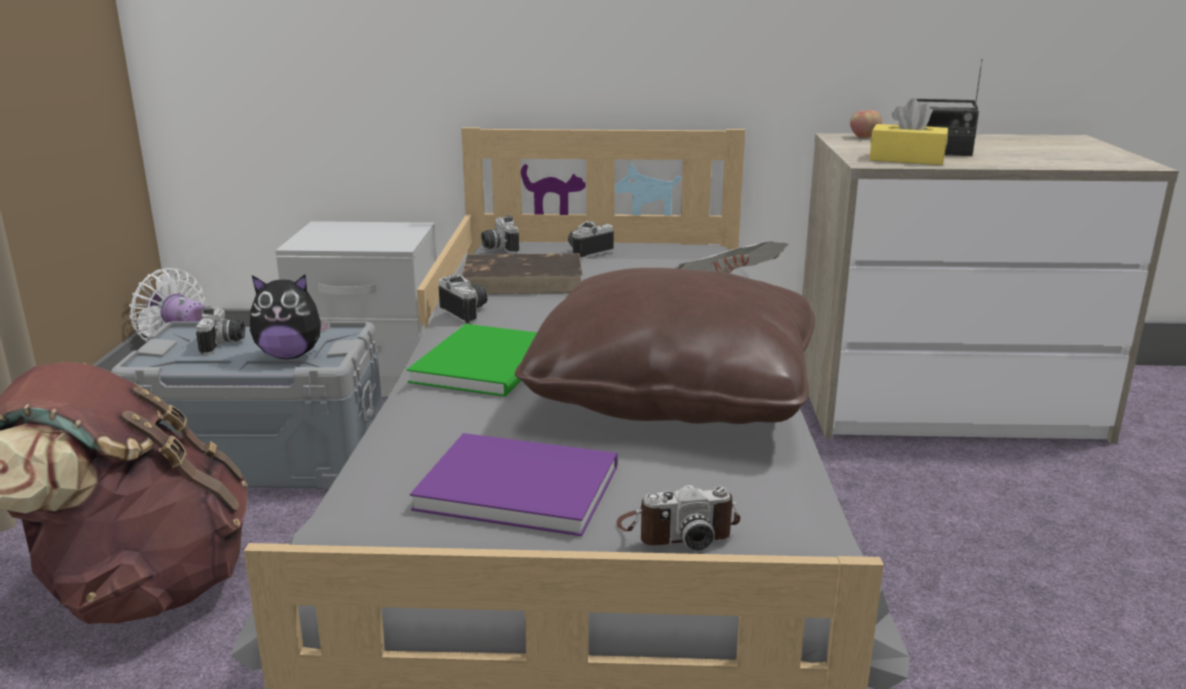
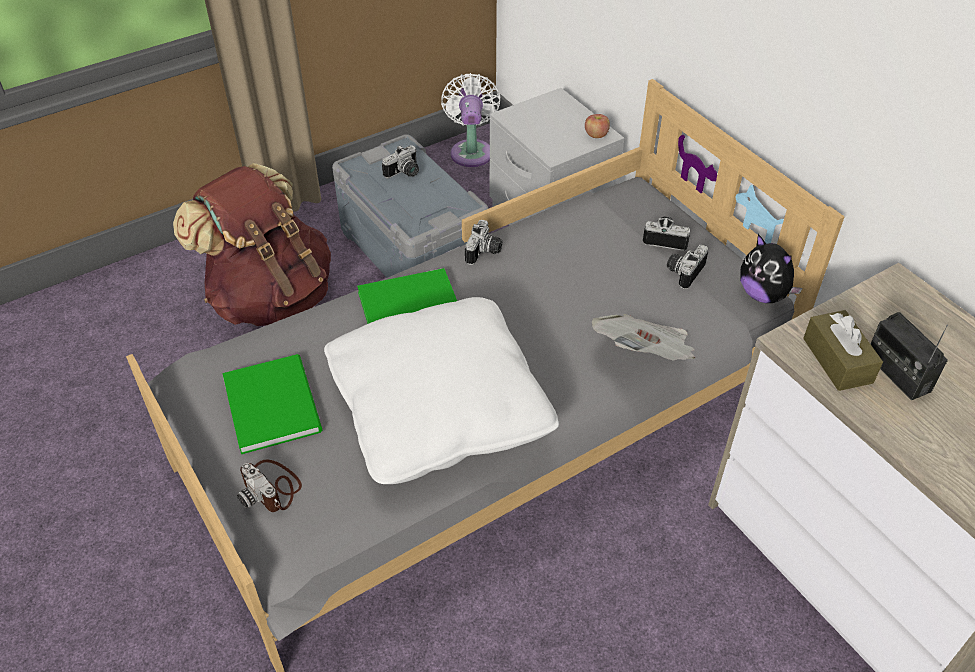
camera: 55 degrees right, 25 degrees up
(290, 355) = (414, 208): plush toy -> plush toy (763, 294)
(498, 248) = (622, 193): camera -> camera (683, 272)
(514, 484) = (274, 402): purple book -> green book
(524, 280) = (567, 244): brown book -> none
(673, 392) = (439, 410): brown pillow -> white pillow
(864, 137) = (916, 301): apple -> apple (596, 135)
(906, 159) = (837, 360): yellow tissue box -> brown tissue box

